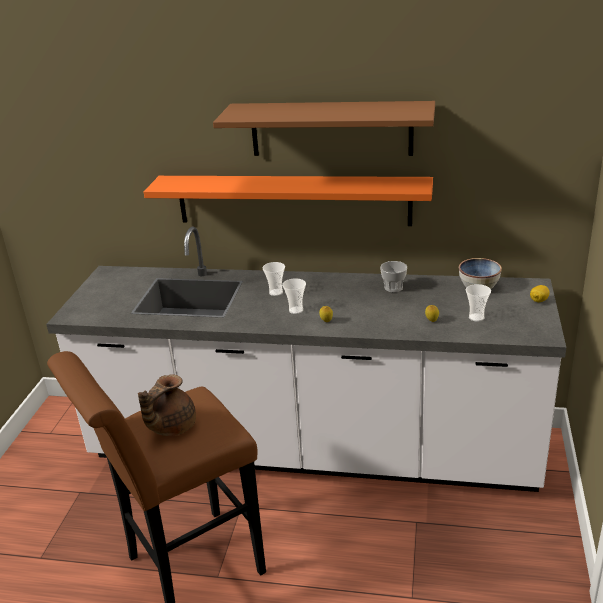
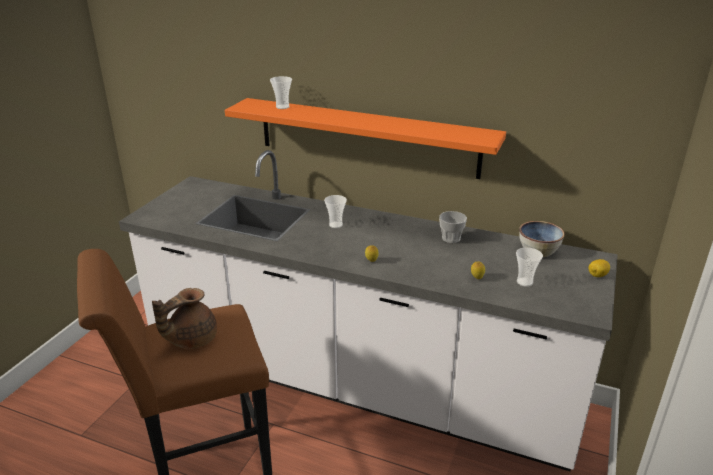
camera: 10 degrees right, 0 degrees up
(296, 310) = (347, 245): cup -> cup (282, 107)
(331, 129) = (409, 70): brown shelf -> none

